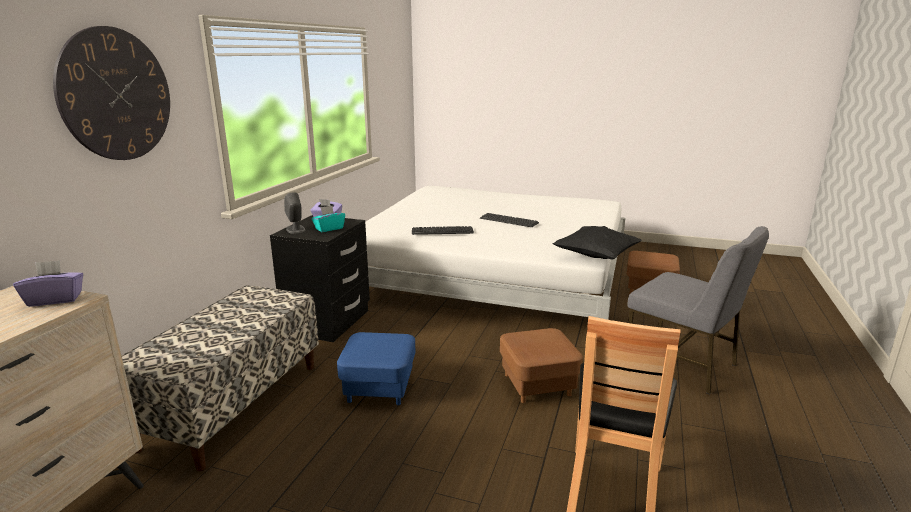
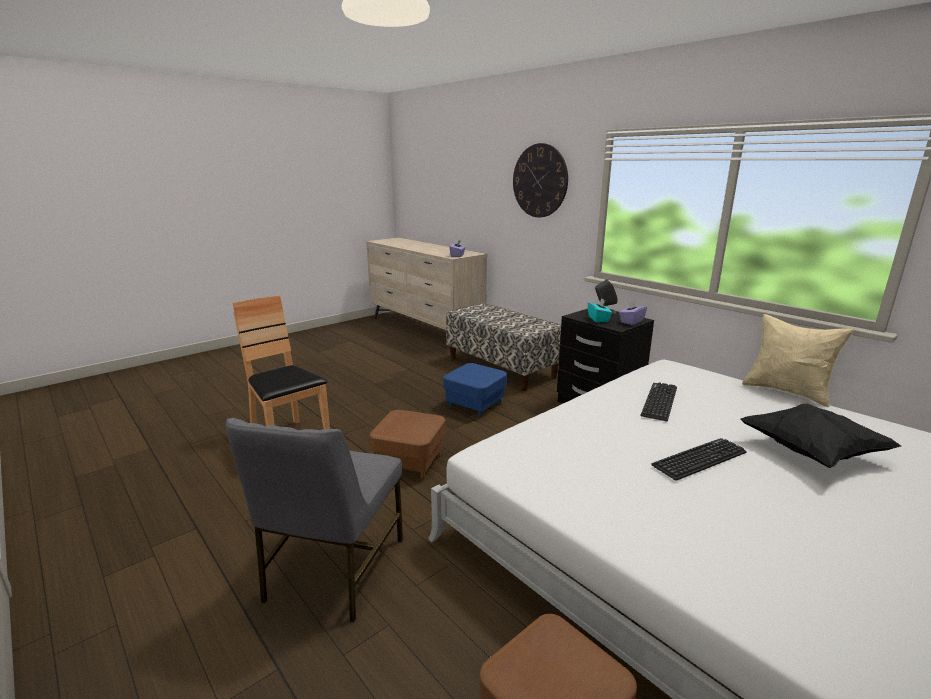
camera: 120 degrees right, 0 degrees up
(382, 211) = (786, 392): none -> beige pillow
(595, 256) = (488, 467): black pillow -> black pillow (810, 452)
(682, 364) = (333, 570): grey chair -> grey chair turned 60 degrees counterclockwise

